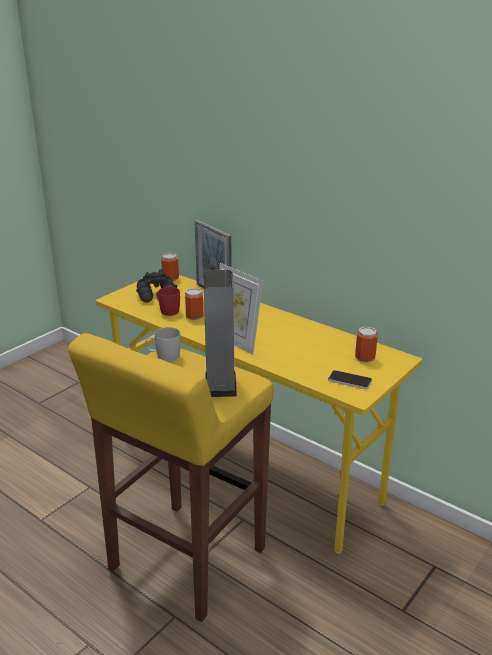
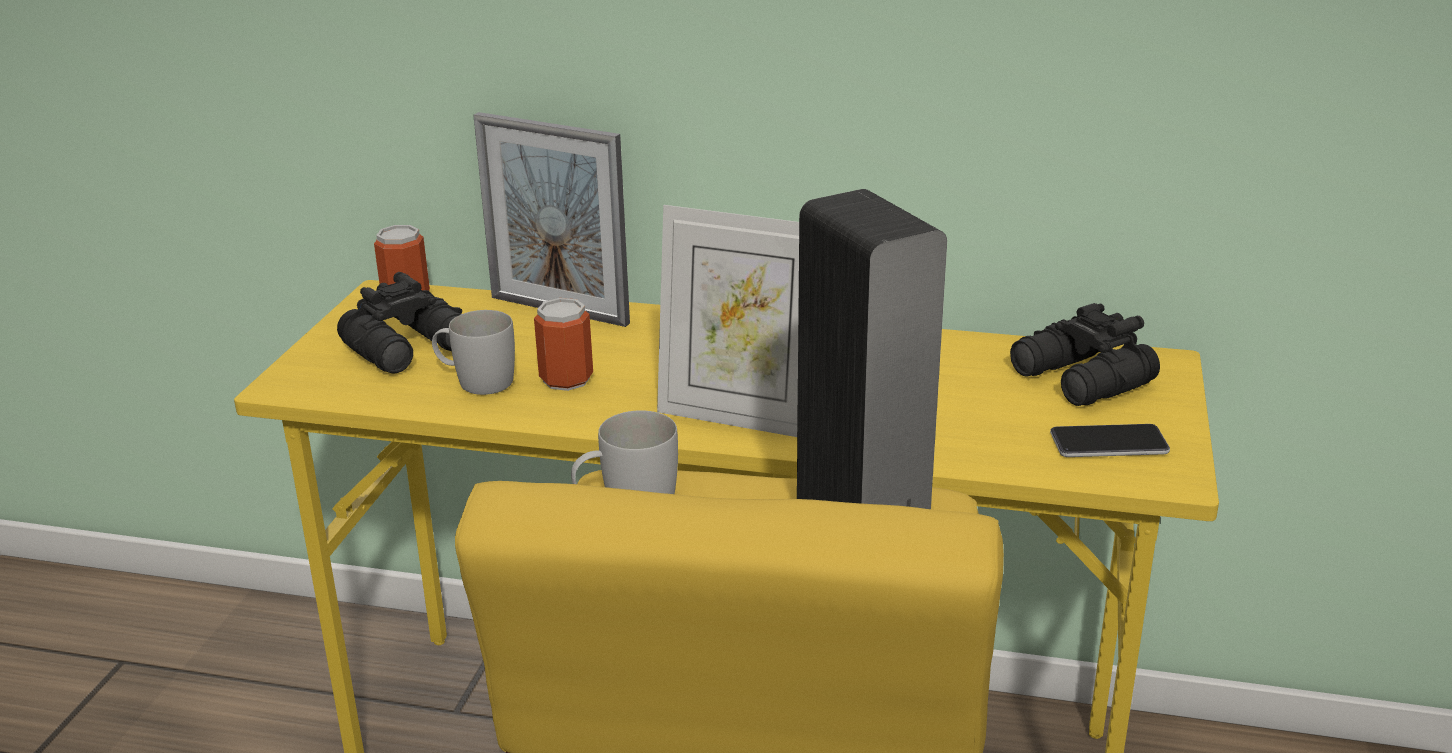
camera: 25 degrees left, 0 degrees up
(167, 310) = (475, 381): red mug -> white mug
(365, 358) = (1081, 380): can -> black binoculars

